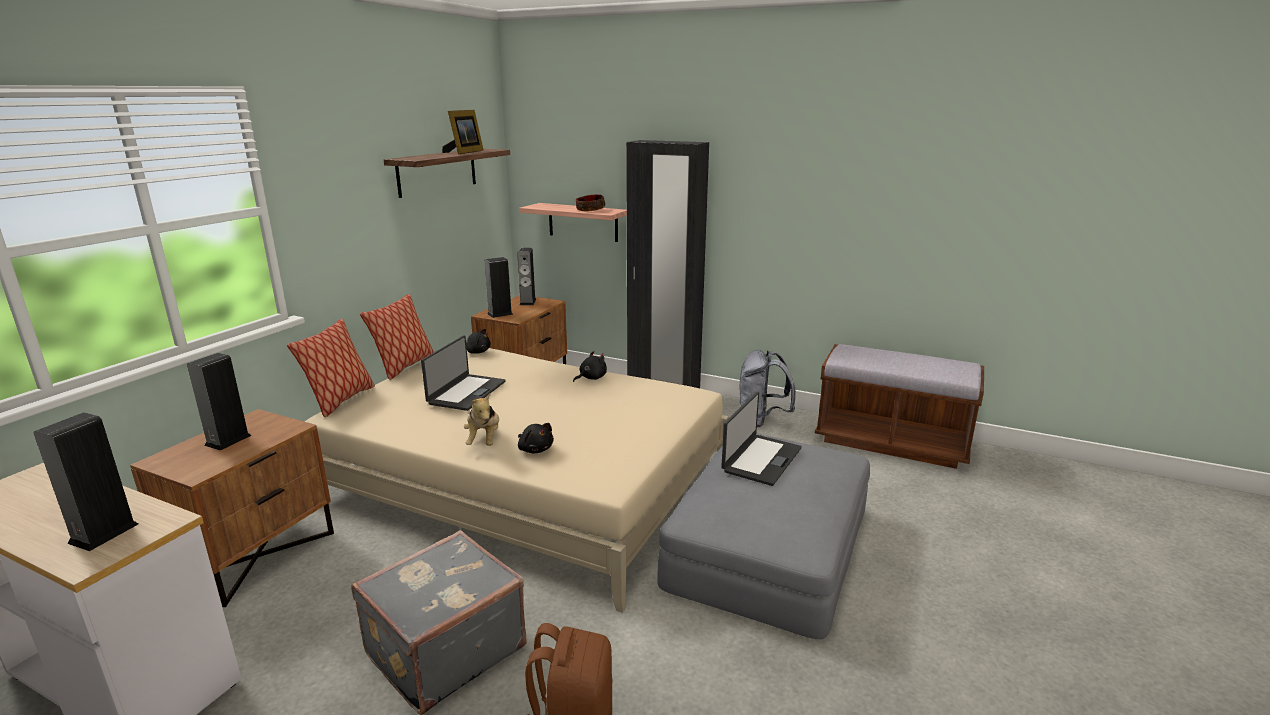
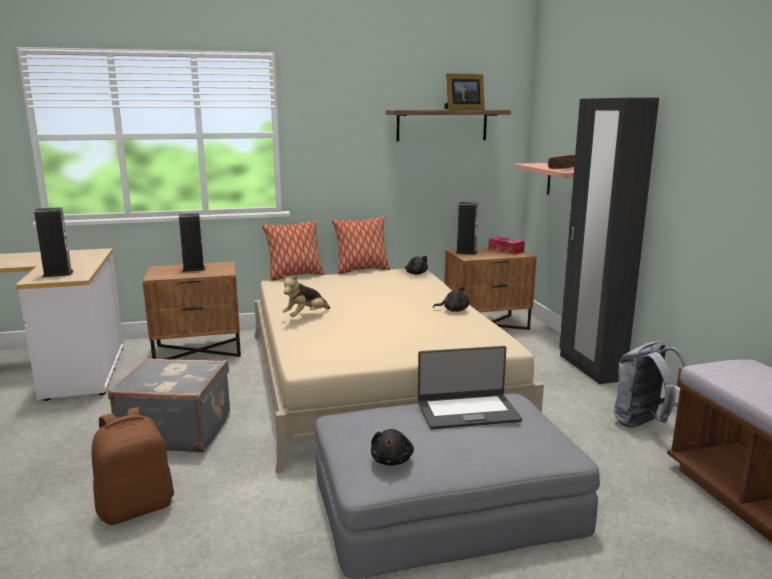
camera: 50 degrees right, 5 degrees down
(466, 392) = (356, 291): laptop -> none
(528, 302) = (505, 250): speaker -> tissue box
(535, 449) = (319, 331): black plush toy -> black plush toy (392, 460)

